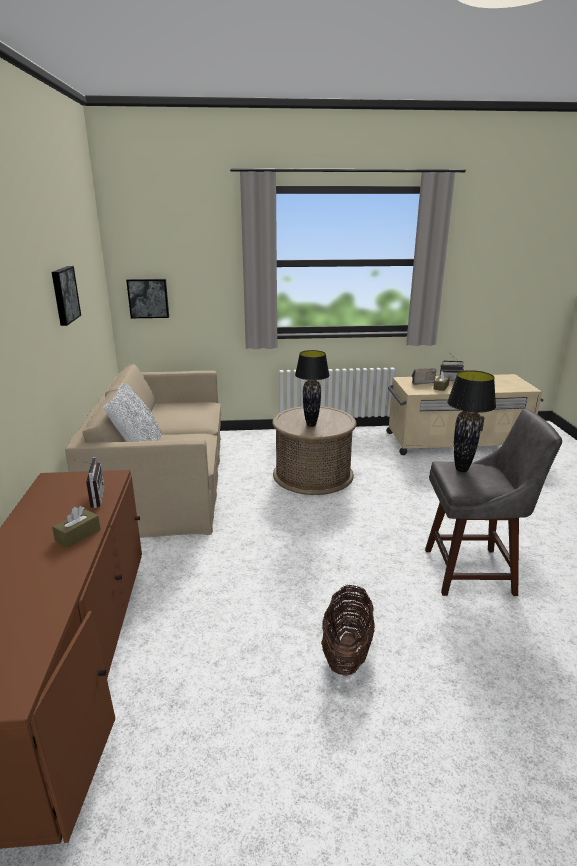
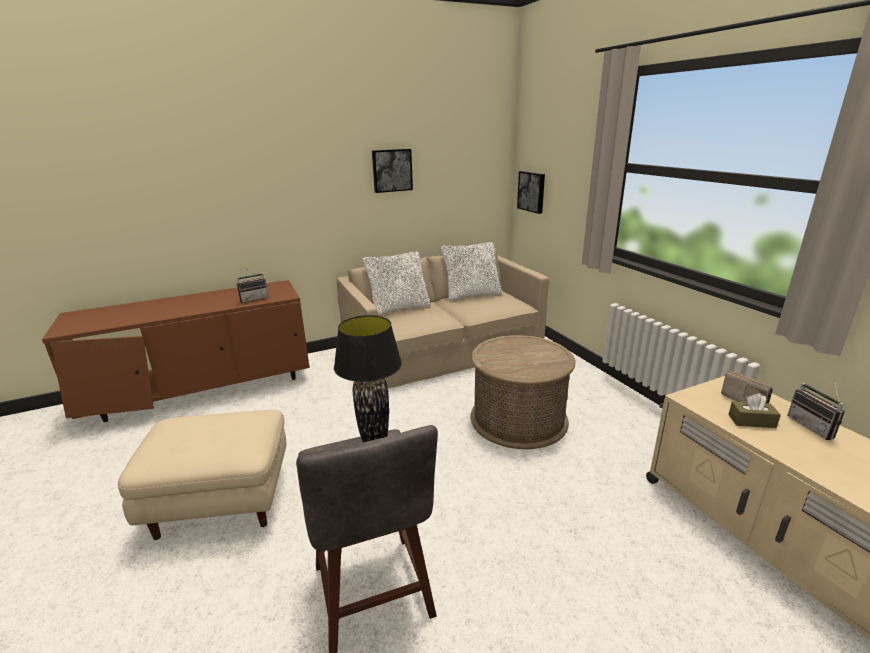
camera: 70 degrees right, 0 degrees up
(78, 535) = (206, 307): brown tissue box -> none
(153, 414) = (471, 294): none -> white pillow
(311, 425) = (507, 357): black table lamp -> none
(346, 651) = (223, 503): basket -> beige ottoman

